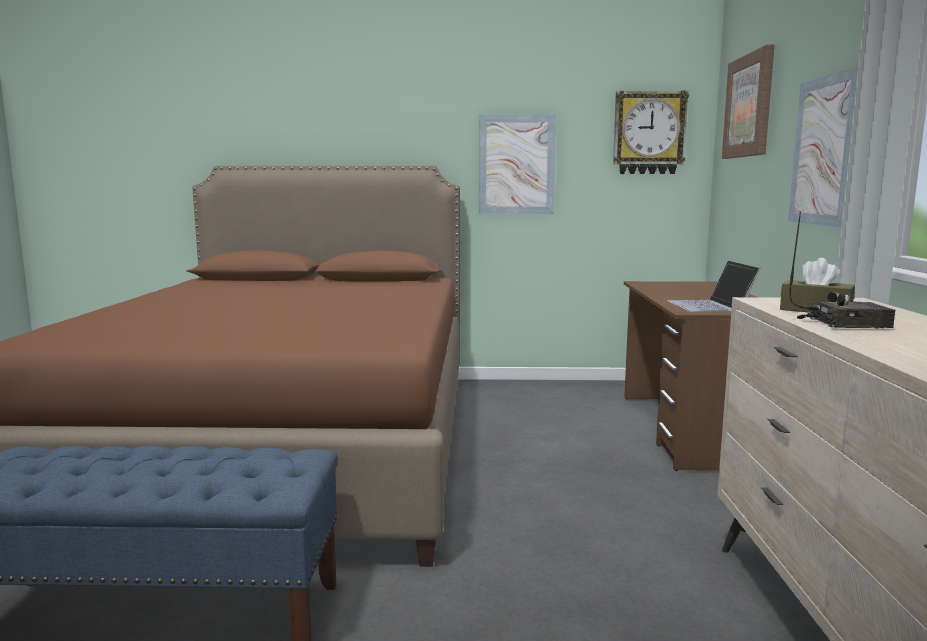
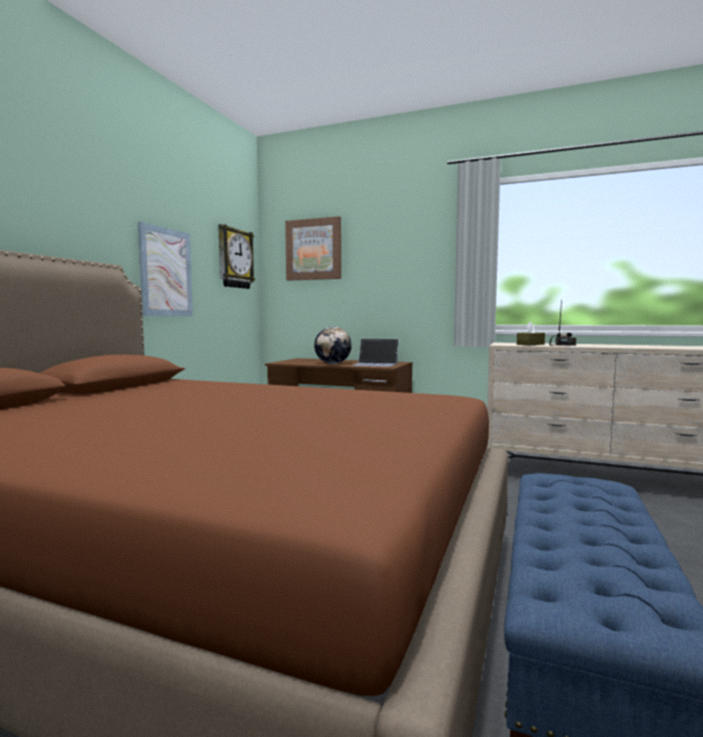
camera: 70 degrees left, 5 degrees down
(674, 295) = (333, 364): none -> globe
(824, 151) = (408, 278): picture -> none

